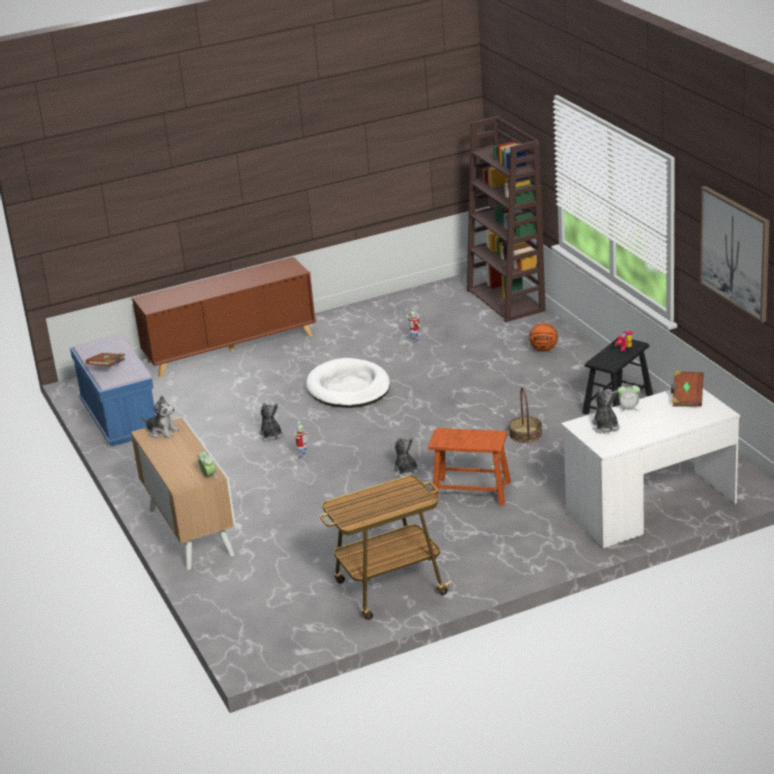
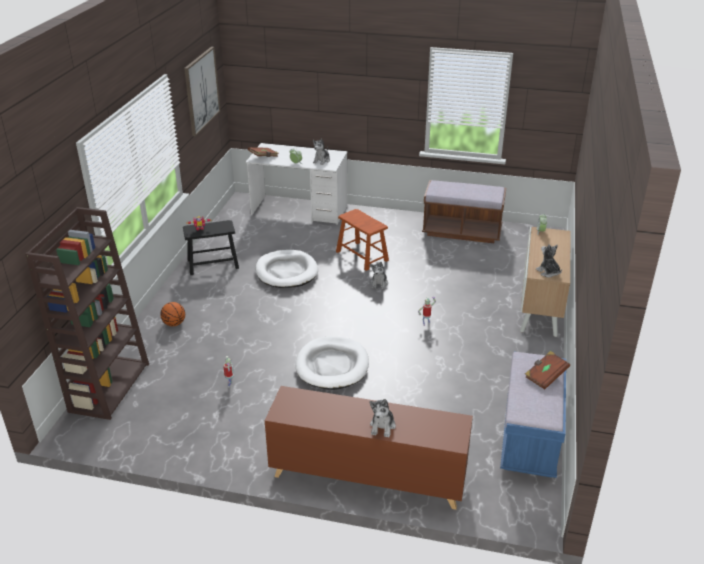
camera: 145 degrees left, 5 degrees up
(271, 436) = (428, 353): plush toy -> plush toy (382, 426)
(388, 589) = (462, 232): cart -> brown bench
(525, 434) = (286, 272): basket -> white dog bed

